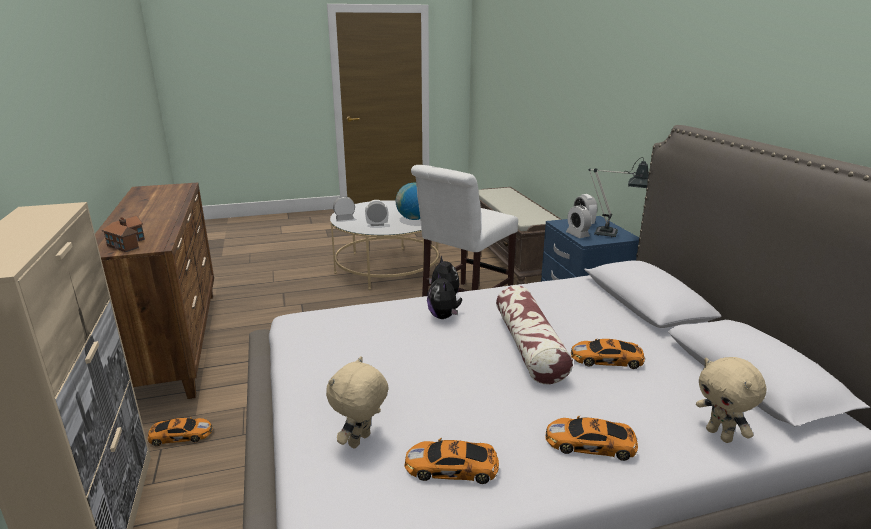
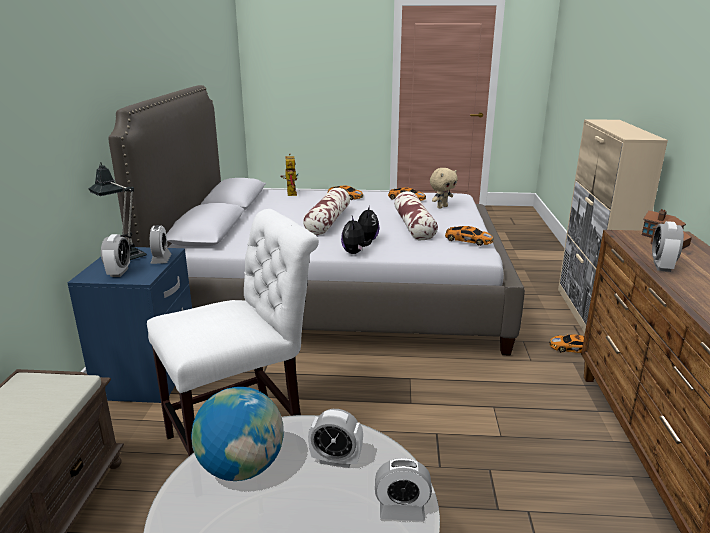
camera: 160 degrees left, 0 degrees up
(166, 221) = (662, 266): none -> alarm clock
(395, 358) = (413, 226): none -> pillow
(608, 359) = (292, 212): toy car -> toy car (467, 240)
(720, 435) = (290, 193): beige plush toy -> toy robot

